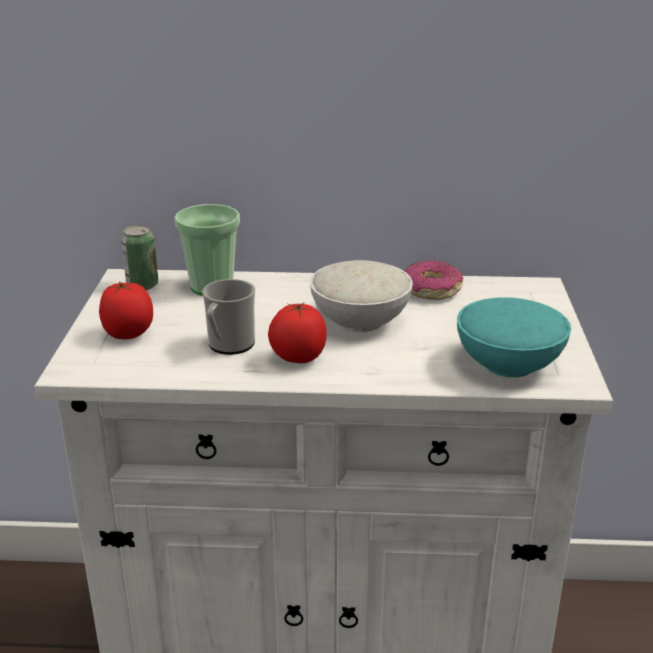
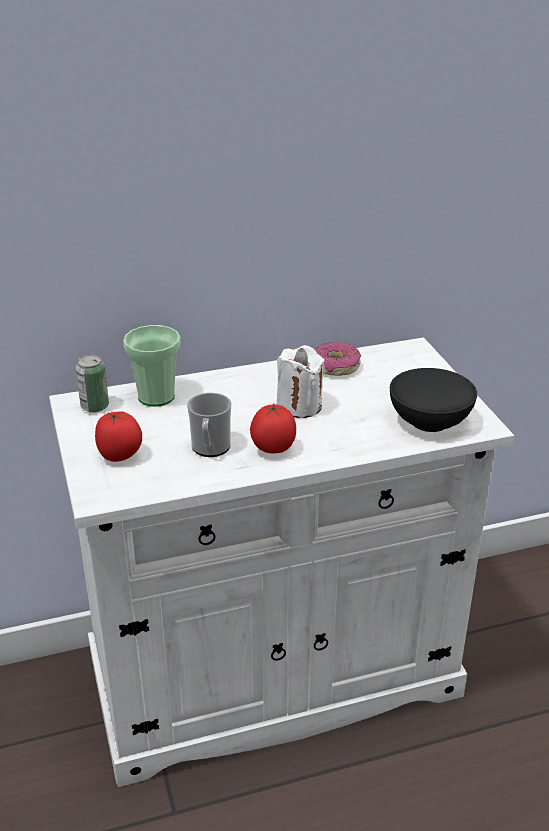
camera: 20 degrees left, 5 degrees up
(360, 321) = (299, 406): white bowl -> white candle
(507, 365) = (429, 422): turquoise bowl -> black bowl

